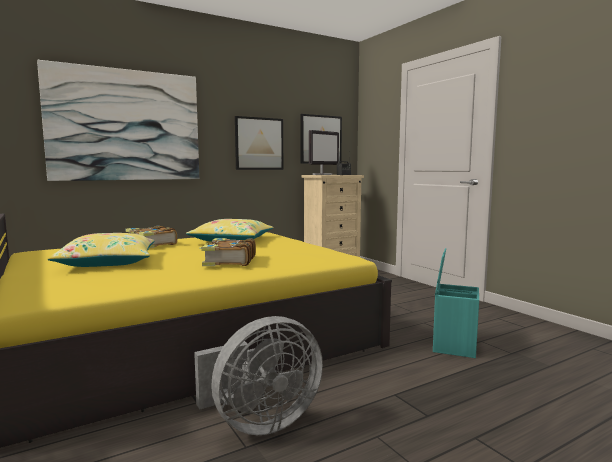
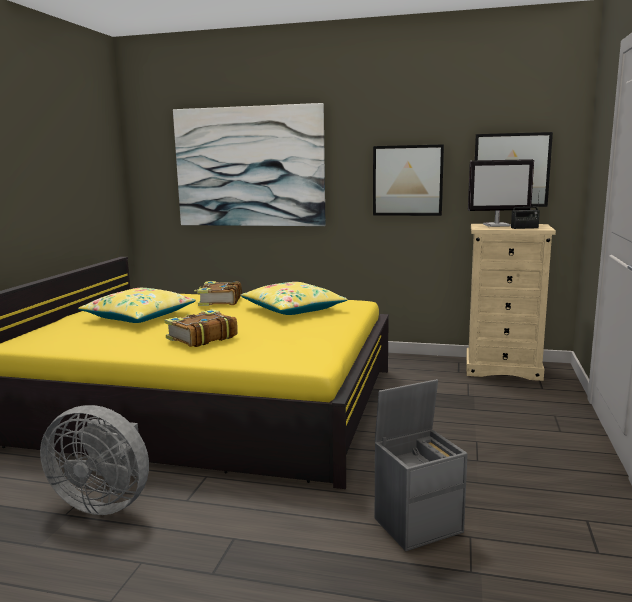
camera: 45 degrees right, 5 degrees up
(453, 345) = (418, 524): turquoise storage box -> grey storage box

